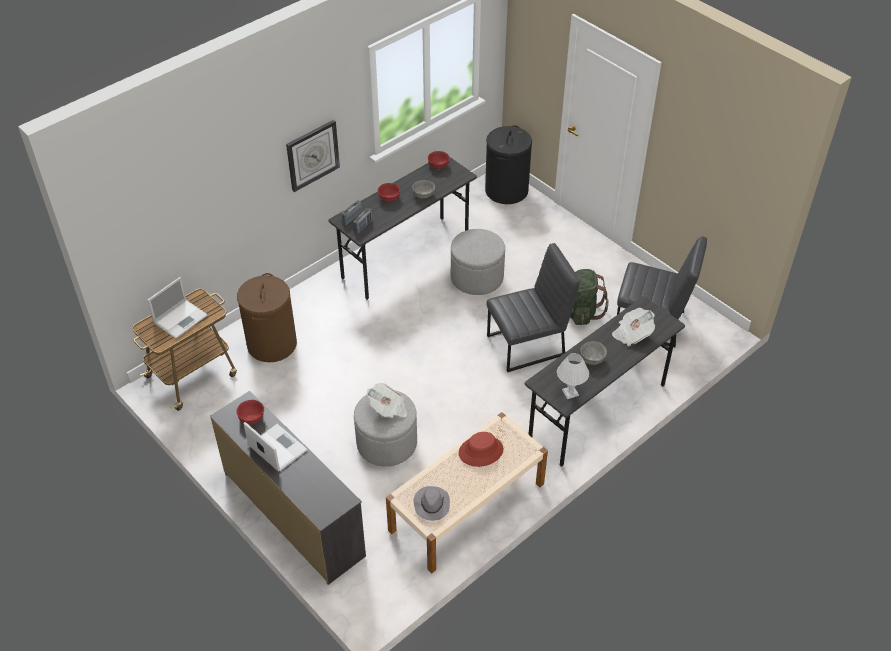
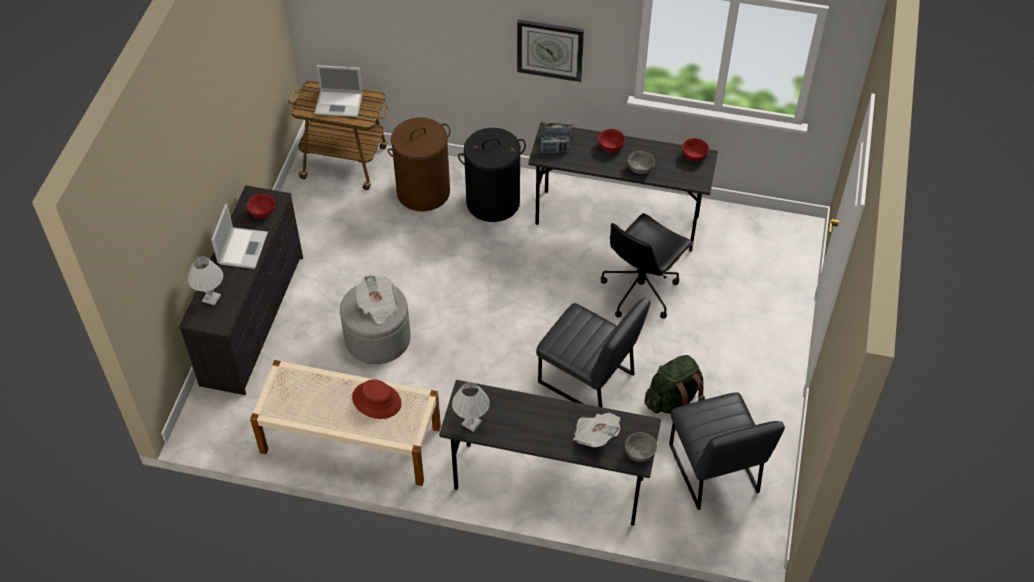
camera: 55 degrees right, 5 degrees up
(311, 494) = (211, 298): none -> white table lamp
(431, 504) = (289, 397): grey hat -> none
(477, 277) = (642, 289): grey ottoman -> black office chair
(506, 190) = (791, 244): black laundry basket -> black laundry basket (493, 202)
(592, 359) = (531, 419): grey bowl -> grey bowl (639, 453)

